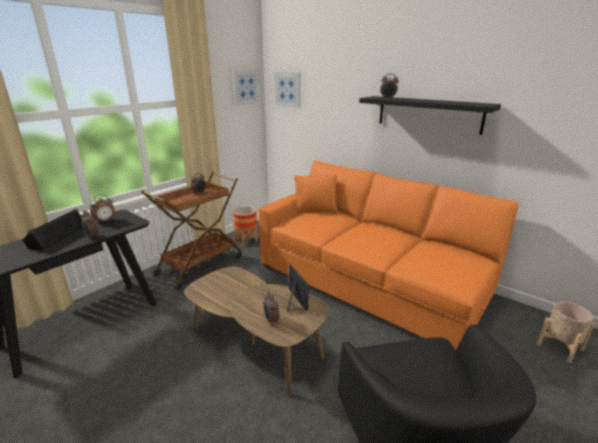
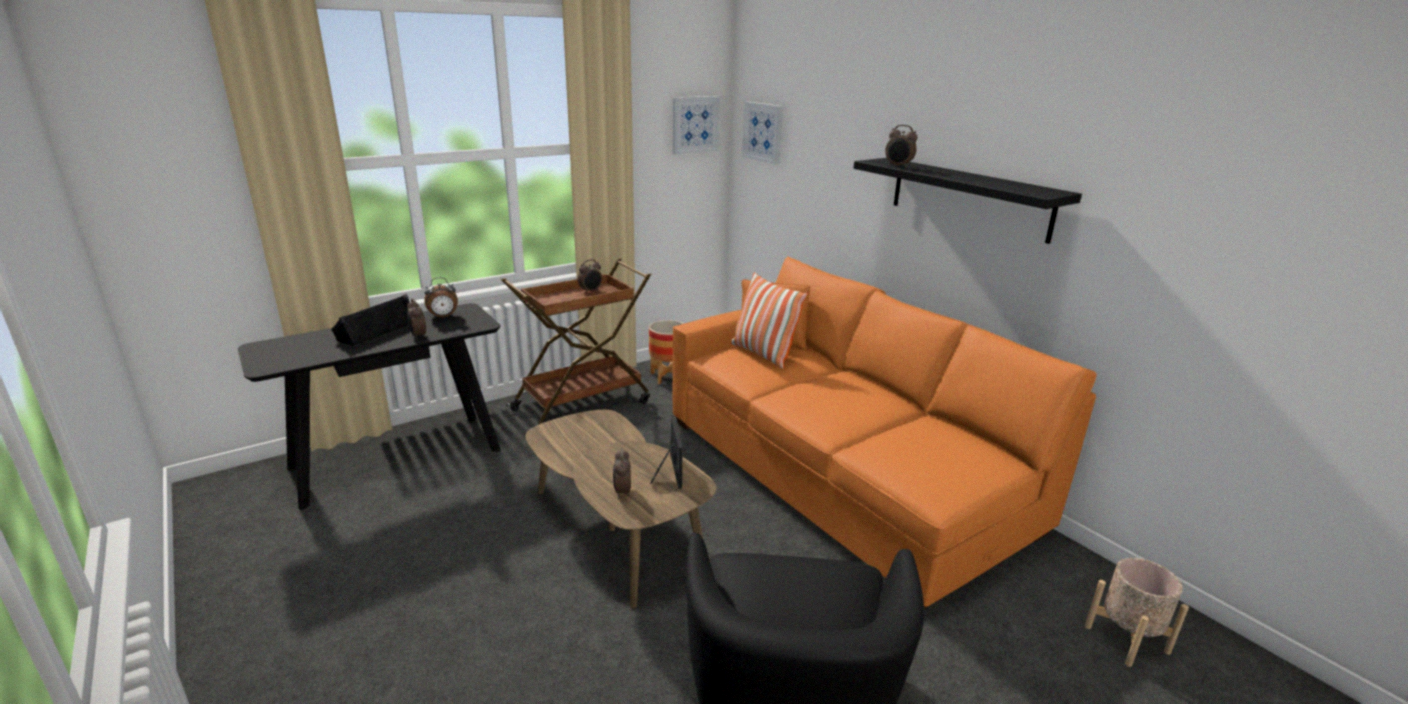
camera: 15 degrees right, 0 degrees up
(315, 218) = (763, 354): none -> pillow

